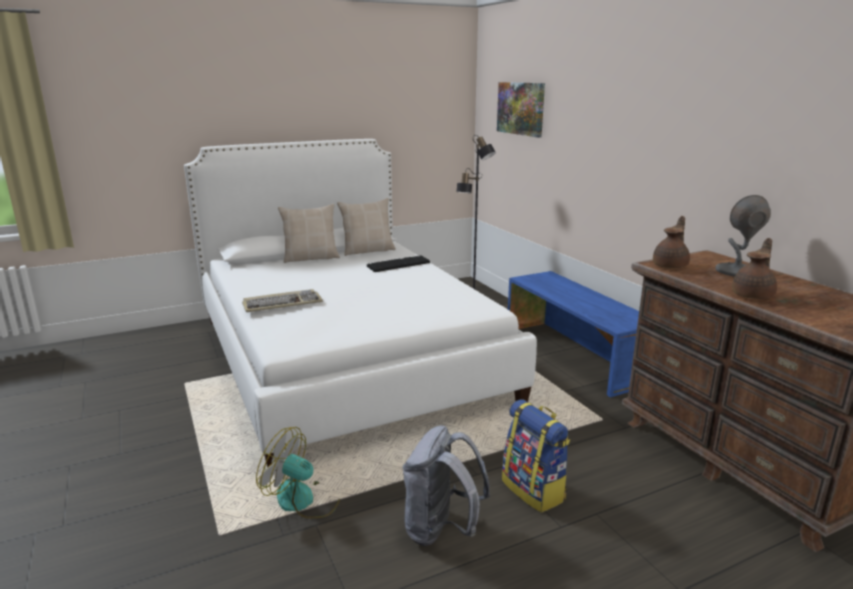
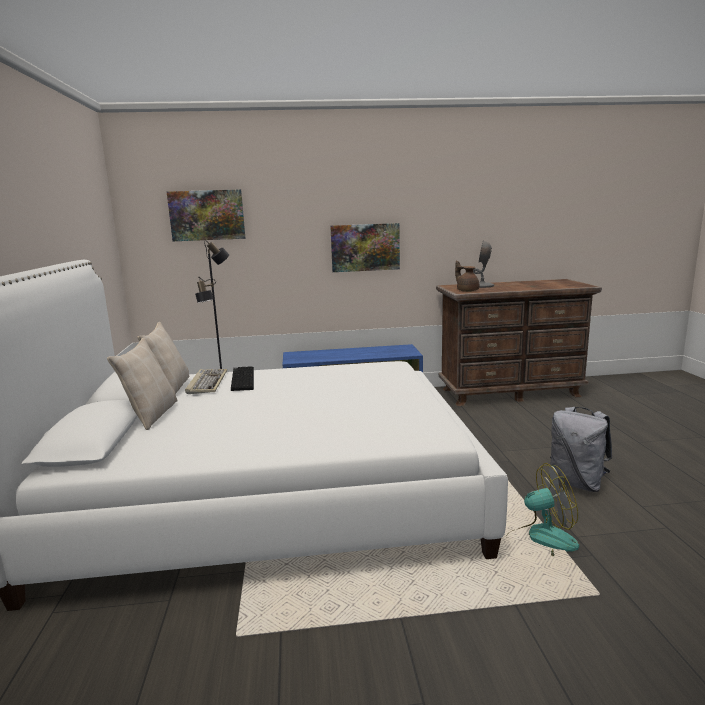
camera: 70 degrees left, 5 degrees down
(282, 303) = (319, 431): keyboard -> keyboard (207, 383)
(304, 500) = (541, 540): fan -> fan turned 135 degrees counterclockwise
(534, 490) = (530, 445): backpack -> none
(635, 170) = (365, 247): none -> picture
(753, 295) = (524, 288): brown teapot -> none

